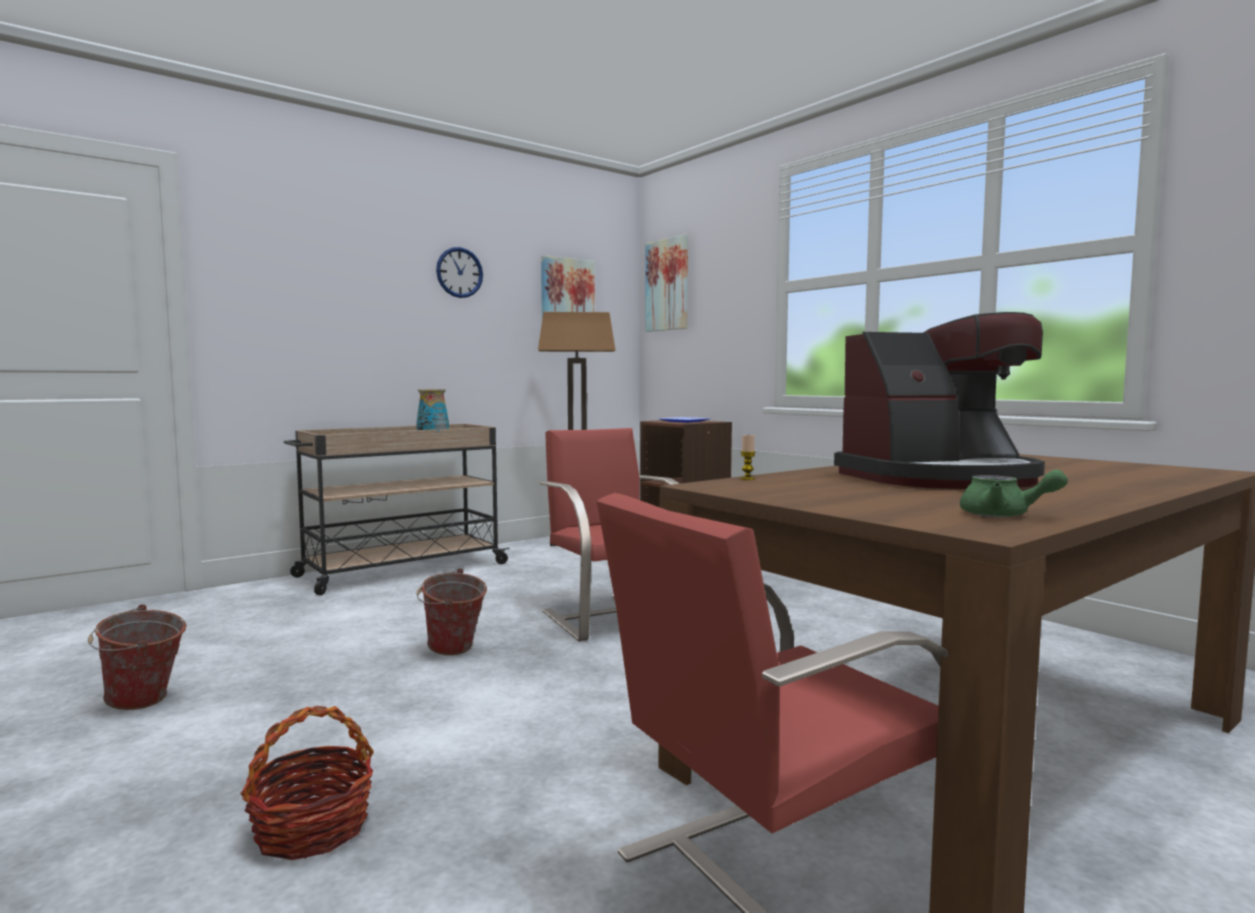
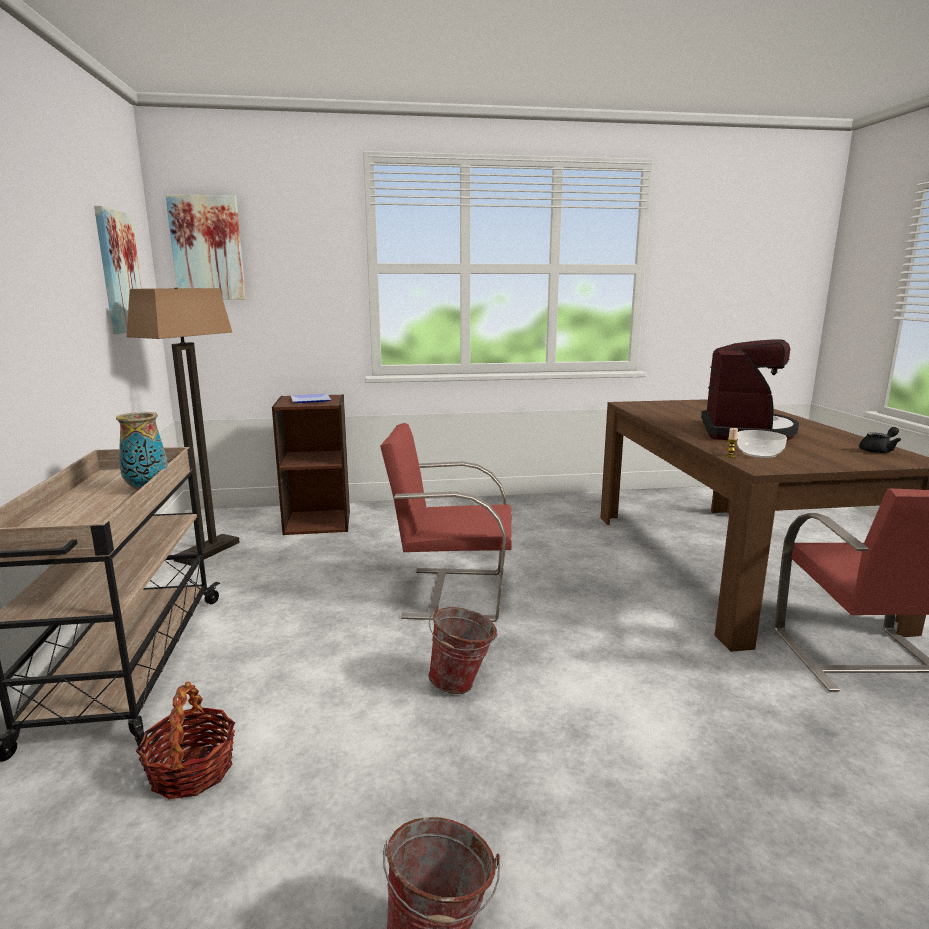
camera: 60 degrees left, 10 degrees up
(312, 829) = (788, 814): basket -> basket (192, 771)
(459, 272) = (41, 231): wall clock -> none
(795, 484) = (759, 453): none -> bowl
(1004, 515) = (879, 450): green teapot -> black teapot

